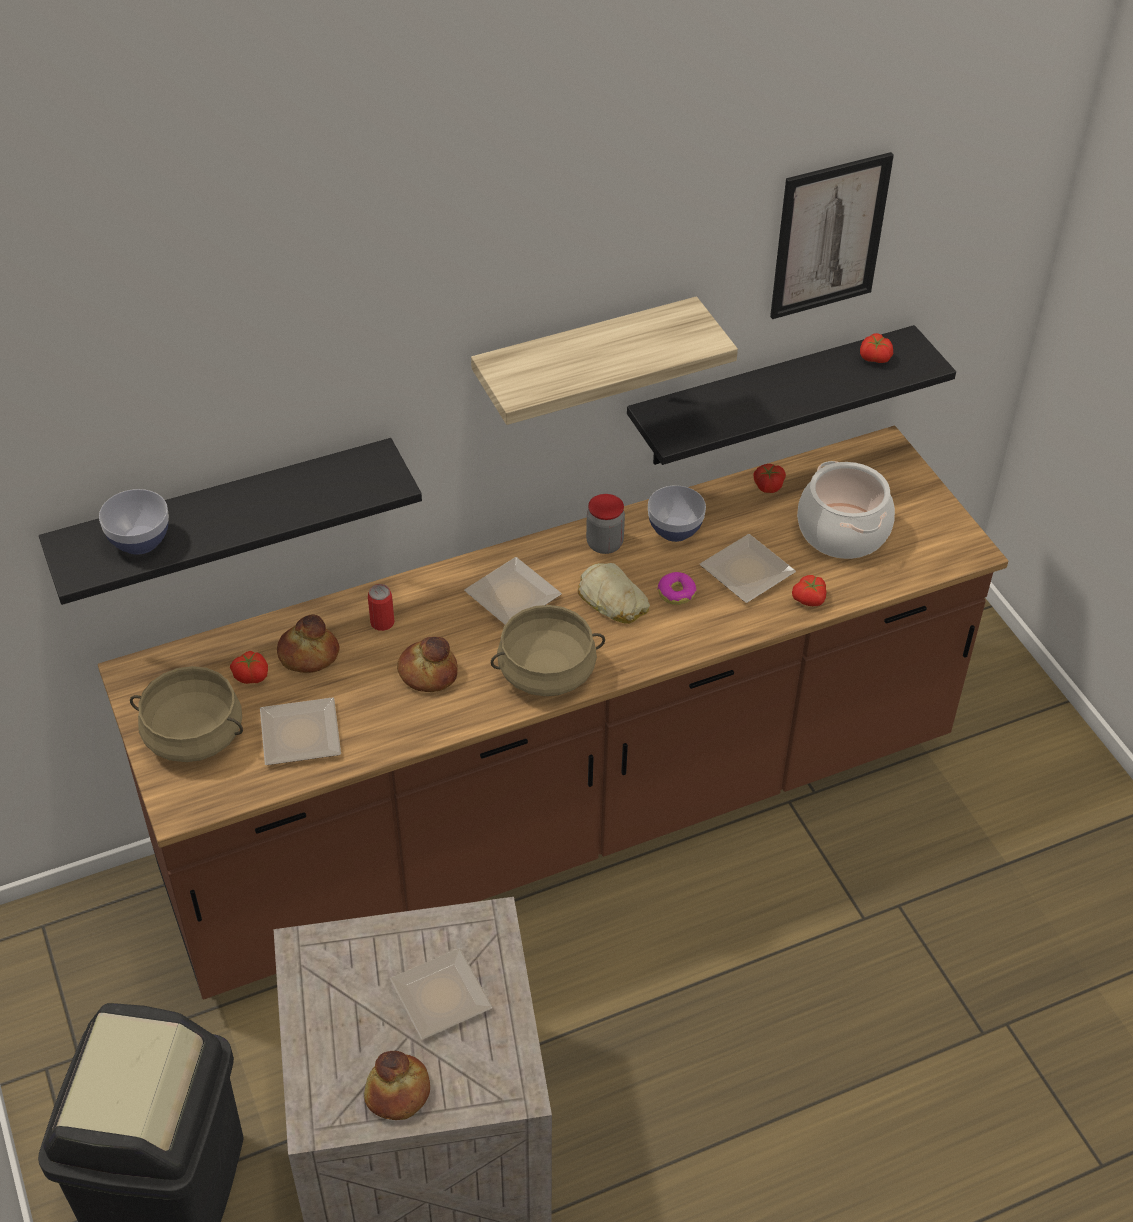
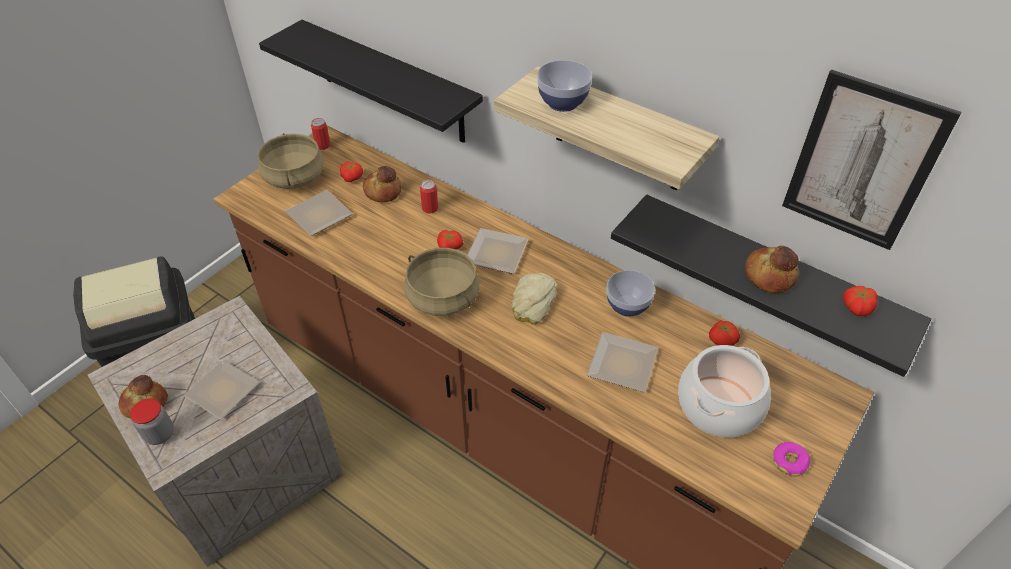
camera: 60 degrees right, 0 degrees up
(140, 541) = (319, 48): bowl -> bowl (563, 102)
(149, 682) = (323, 145): none -> can
(427, 673) = (402, 244): bread -> bread (768, 275)
(604, 544) = (581, 276): jar -> jar (160, 434)
(676, 593) = (567, 333): donut -> donut (789, 462)
(809, 599) = (627, 415): tomato -> tomato (449, 247)

